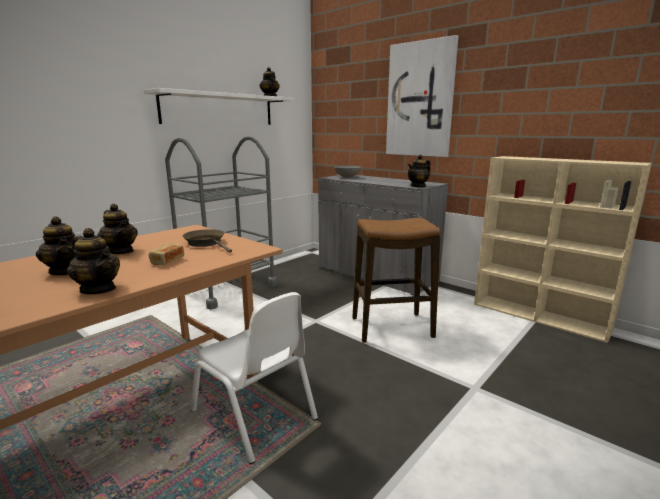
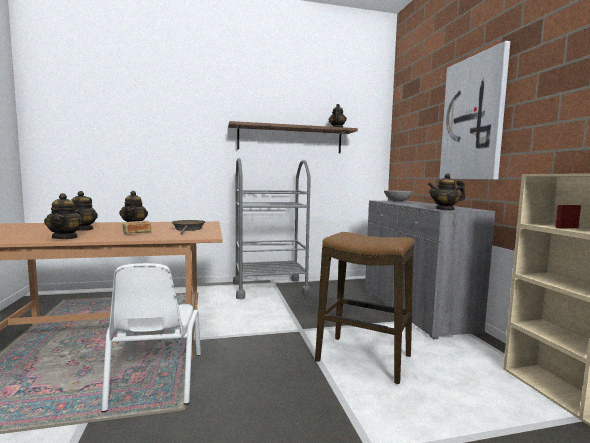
camera: 35 degrees right, 10 degrees down
(219, 109) = (290, 139): white shelf -> brown shelf

